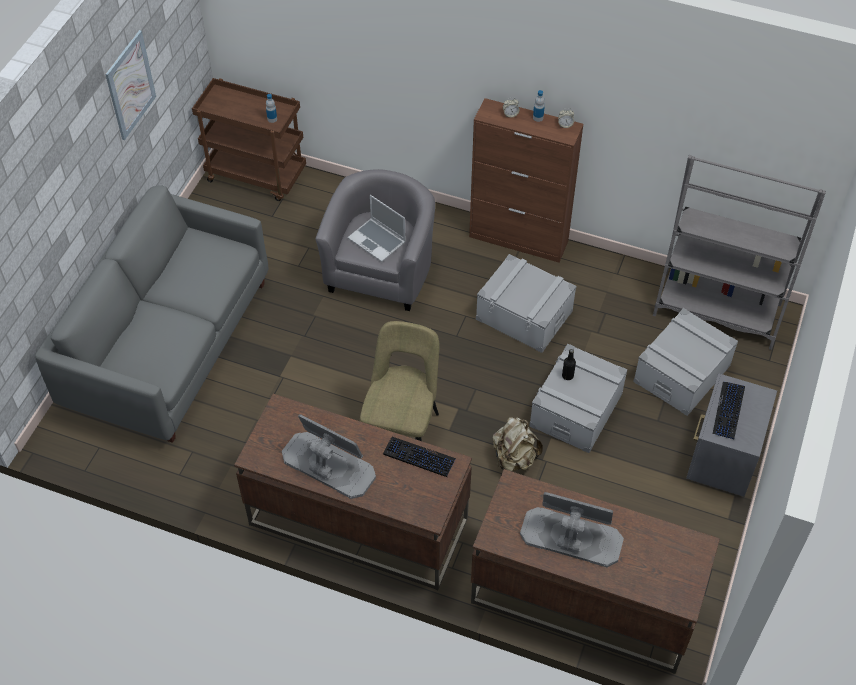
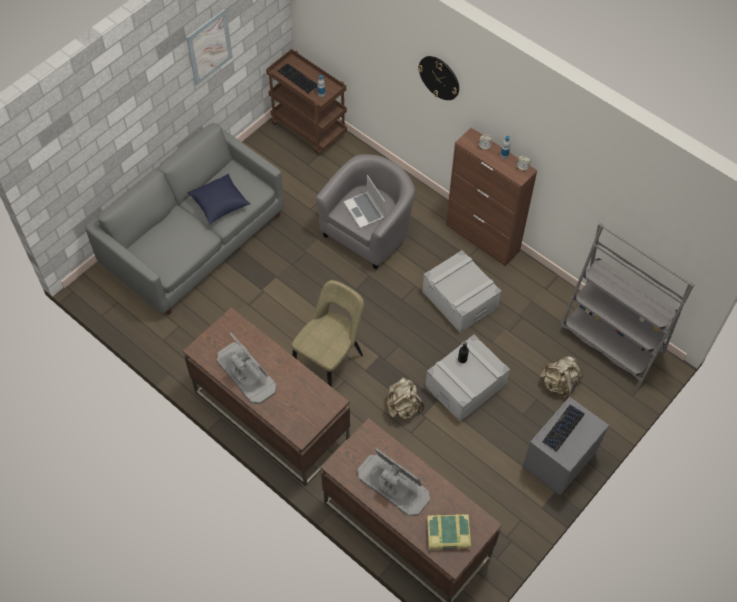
camera: 20 degrees right, 5 degrees up
(197, 283) = (220, 204): none -> blue pillow
(419, 457) = (312, 388): keyboard -> keyboard (298, 79)
(432, 46) = (439, 77): none -> wall clock
(664, 572) = (448, 534): none -> book
(682, 374) = (559, 384): grey storage box -> beige backpack

